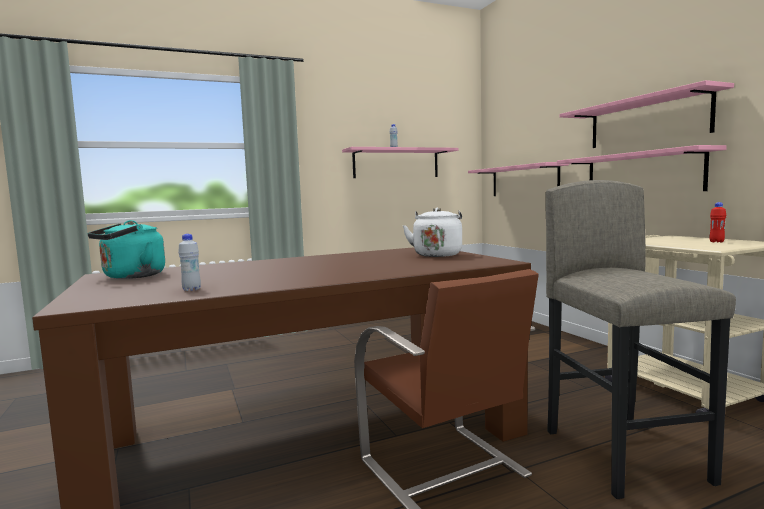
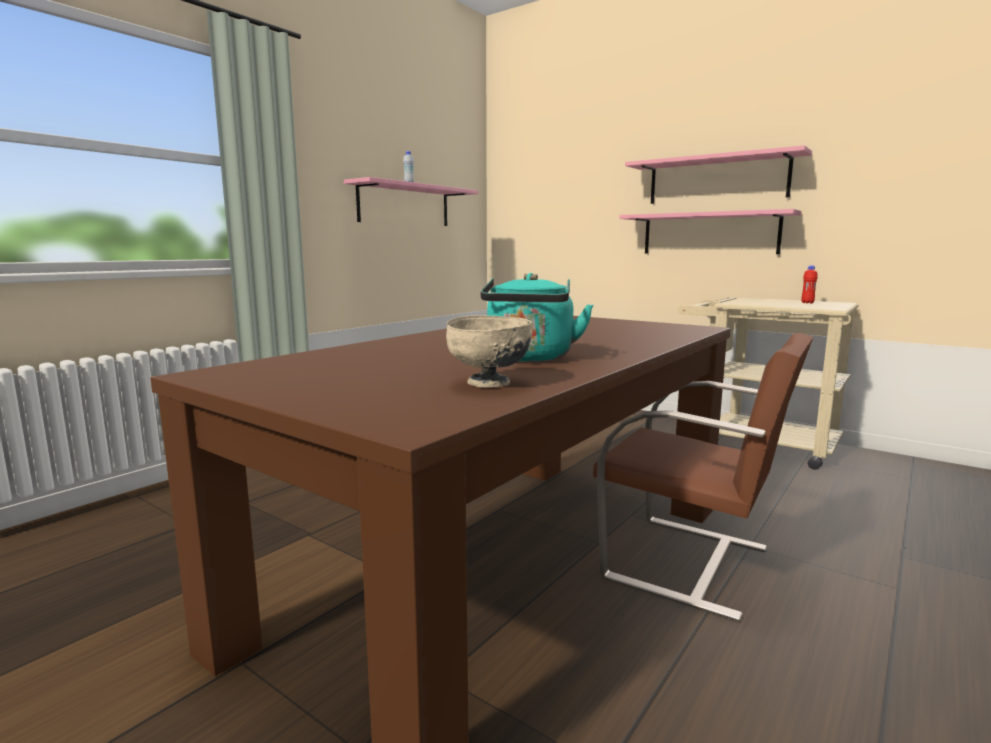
camera: 30 degrees left, 5 degrees up
(131, 276) = (281, 374): turquoise kettle -> turquoise kettle (530, 358)
(191, 289) = (489, 383): white bottle -> beige bowl
(437, 254) = (599, 322): white kettle -> none
(524, 181) = (554, 236): pink shelf -> none
(624, 455) = (804, 511): grey stool -> none

